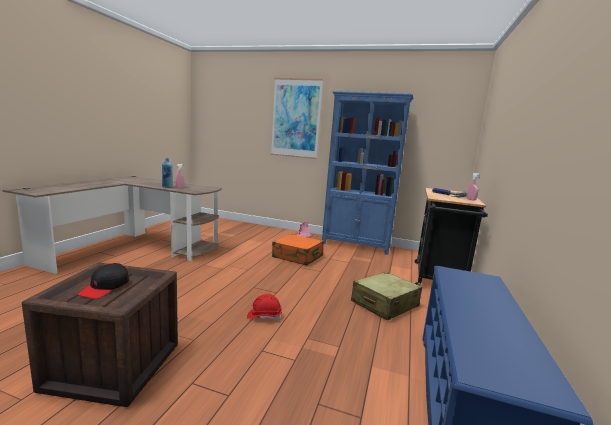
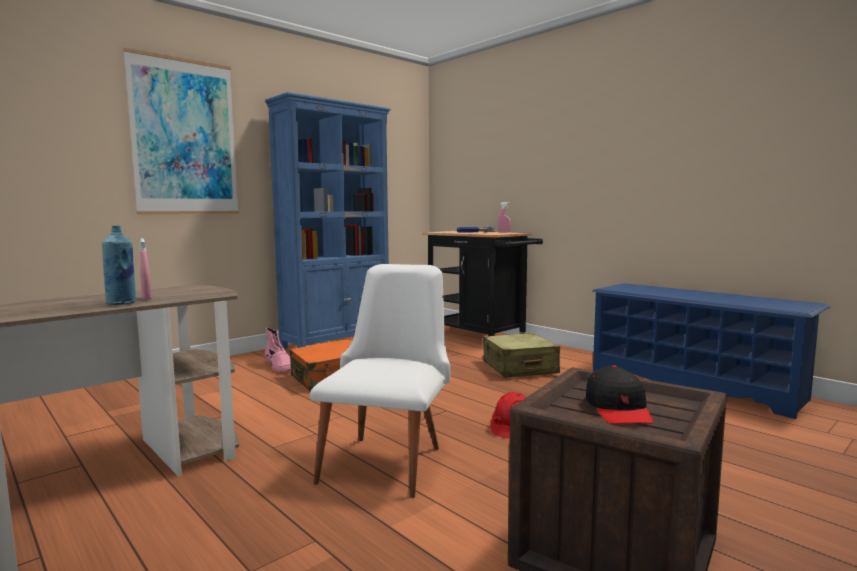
camera: 60 degrees left, 5 degrees down
(105, 287) = (618, 409): black cap -> black cap turned 45 degrees clockwise
(203, 289) = (389, 459): none -> white chair

